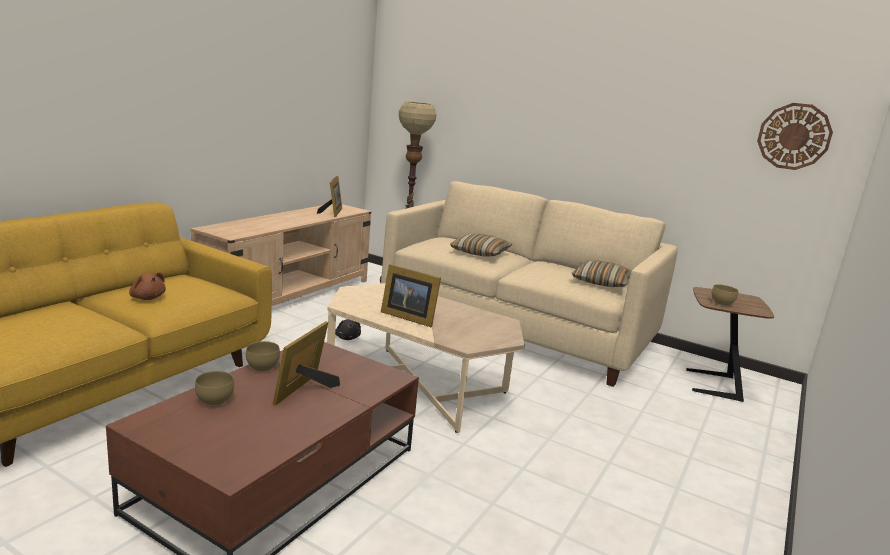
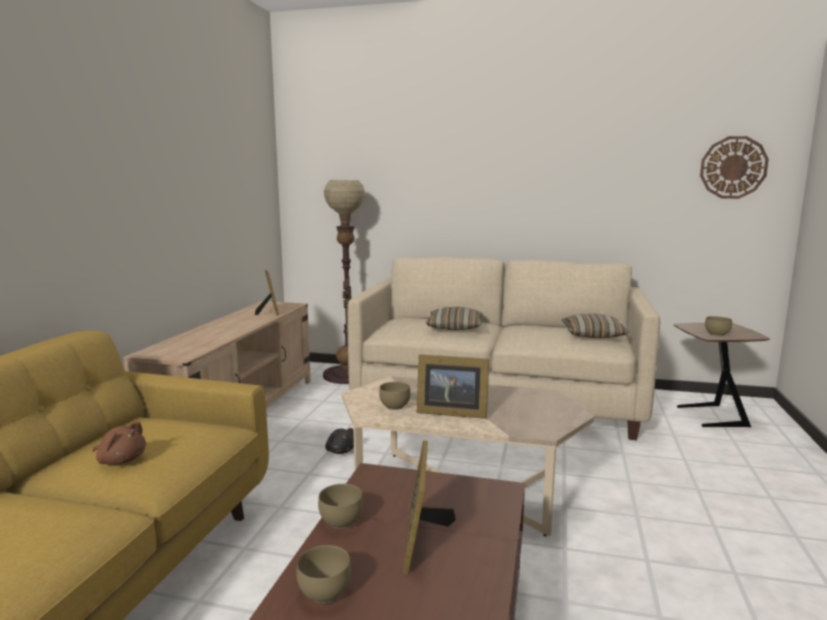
camera: 15 degrees left, 5 degrees down
(368, 304) = (393, 407): none -> brown bowl

